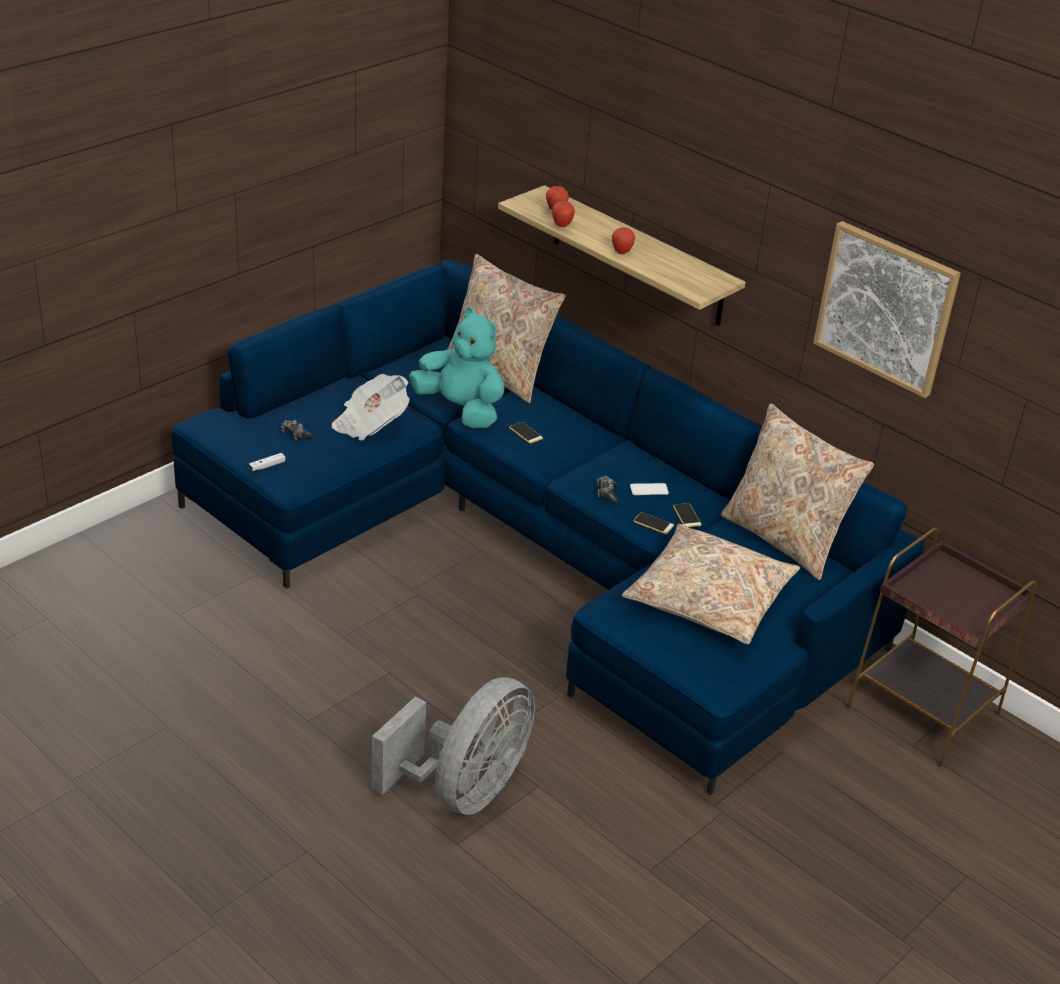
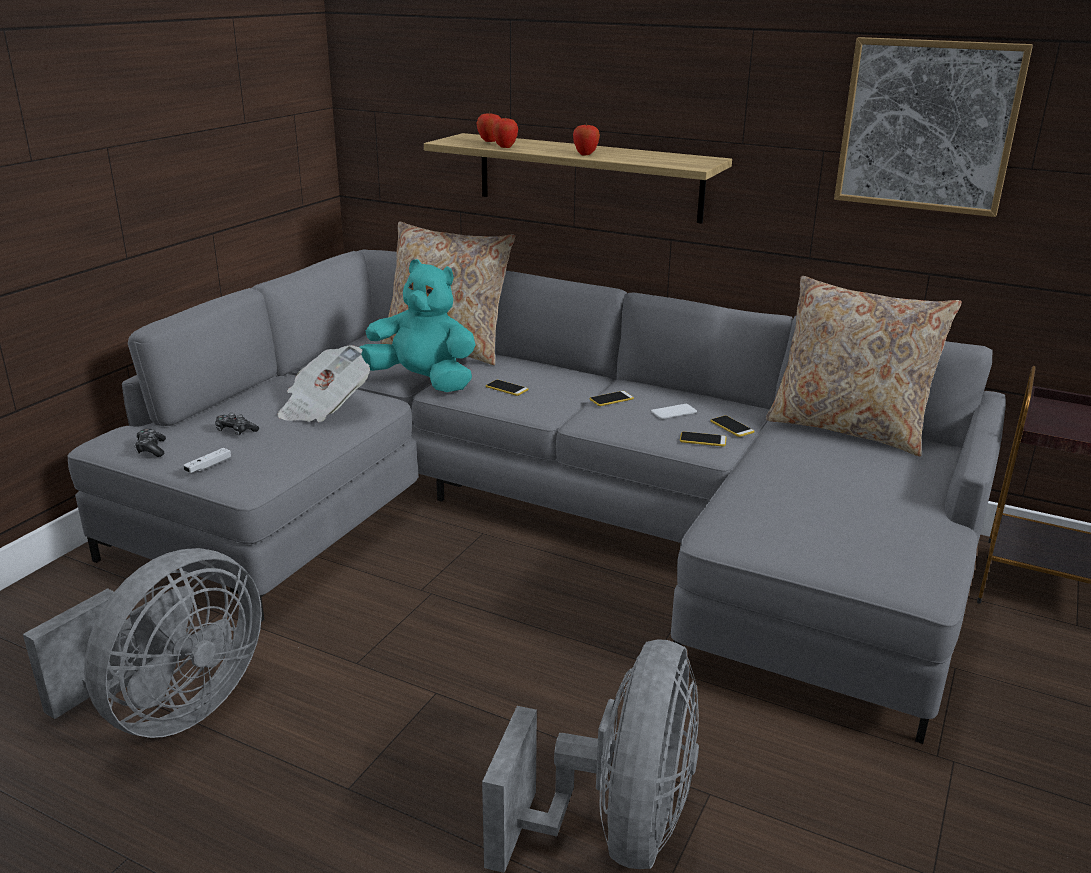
camera: 15 degrees left, 10 degrees down
(210, 640) = (170, 710): none -> grey fan
(536, 549) = (542, 520): blue sofa -> grey sofa
(606, 464) = (611, 399): none -> phone
(607, 493) = (632, 423): game controller -> game controller (151, 449)
(709, 598) = (825, 496): beige pillow -> none

